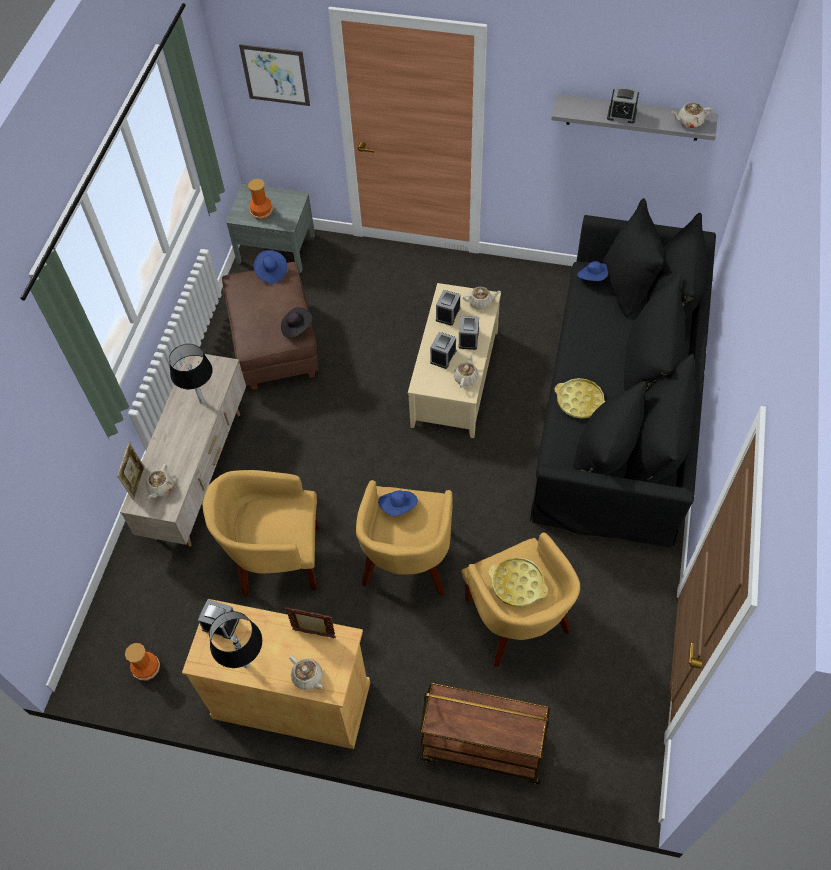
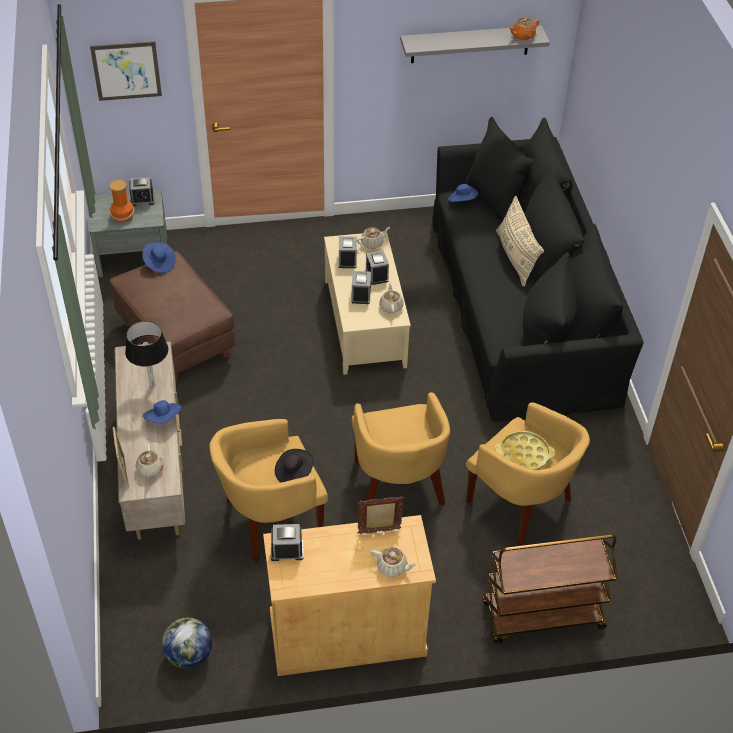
camera: 25 degrees left, 10 degrees down
(146, 669) = (189, 655): vase -> globe
(247, 665) = (330, 575): black table lamp -> none
(296, 328) = (210, 304): black hat -> black hat (293, 473)
(398, 506) = (386, 424): blue hat -> blue hat (163, 418)
(579, 401) = (501, 299): yellow tray -> none
(617, 357) = (515, 257): none -> beige pillow
(621, 115) = (464, 41): alarm clock -> alarm clock (142, 199)
(689, 122) = (522, 35): beige teapot -> orange teapot

